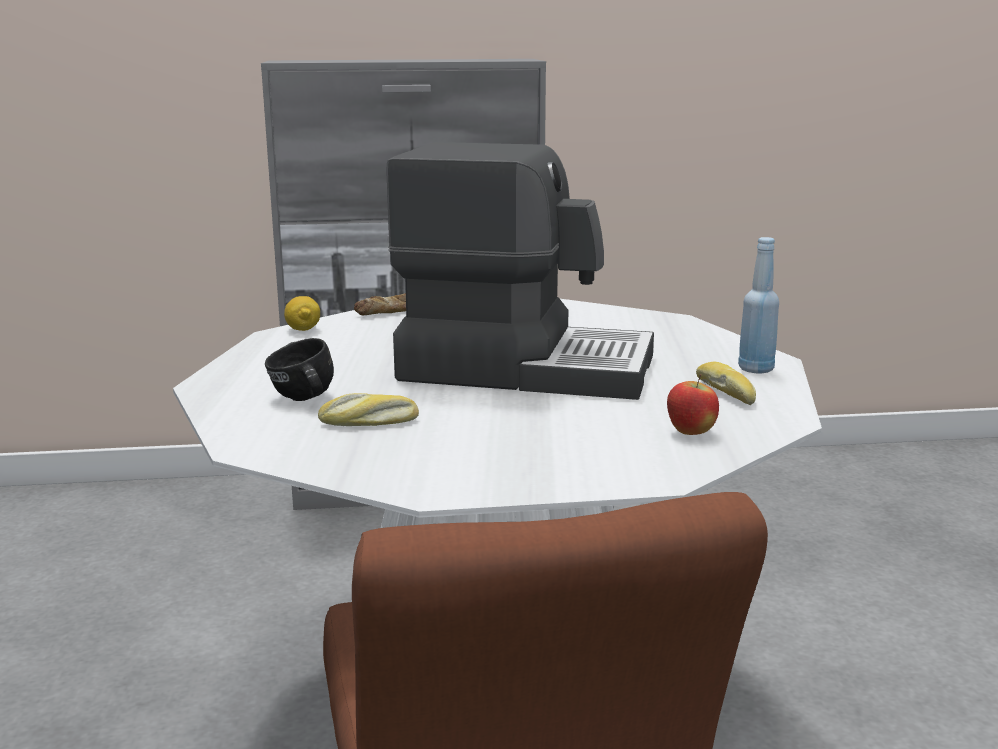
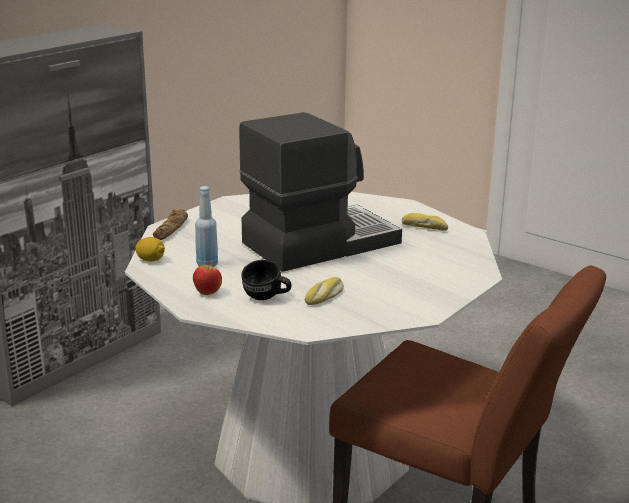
camera: 45 degrees left, 5 degrees up
(691, 433) = (452, 252): apple -> apple (207, 293)
(755, 369) = (410, 211): blue bottle -> blue bottle (207, 264)

